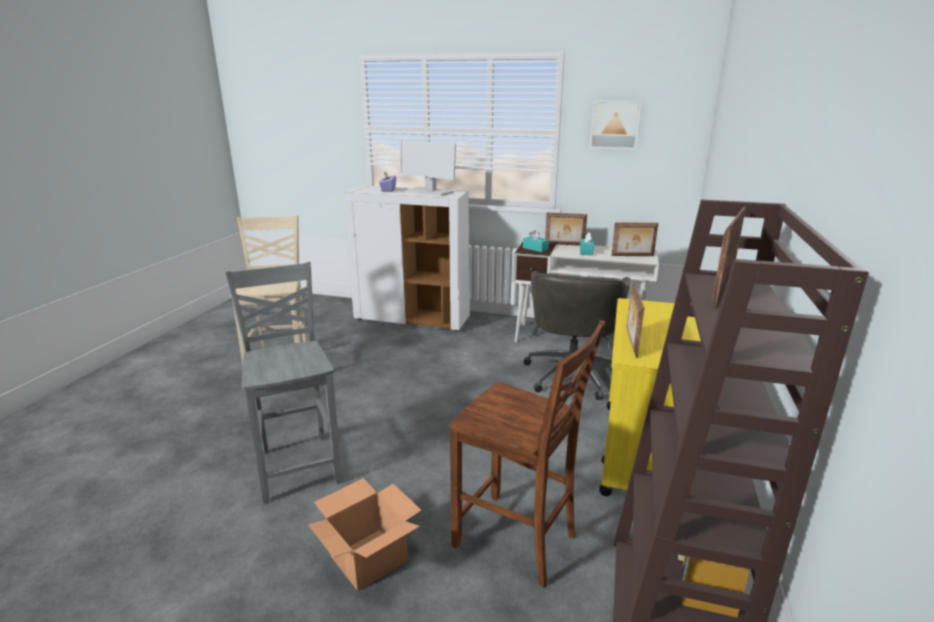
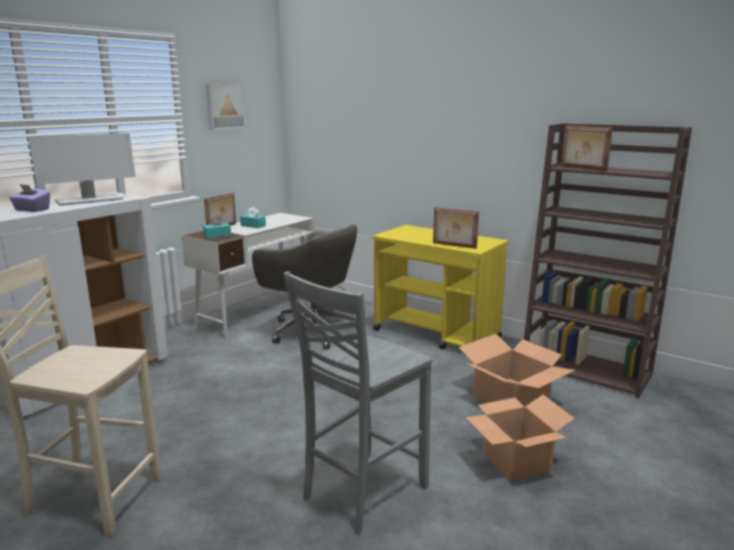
camera: 70 degrees left, 5 degrees down
(299, 465) = (361, 492): grey chair -> grey chair turned 45 degrees counterclockwise
(517, 541) = (512, 396): brown chair -> cardboard box
(632, 256) = (285, 219): picture frame -> none

